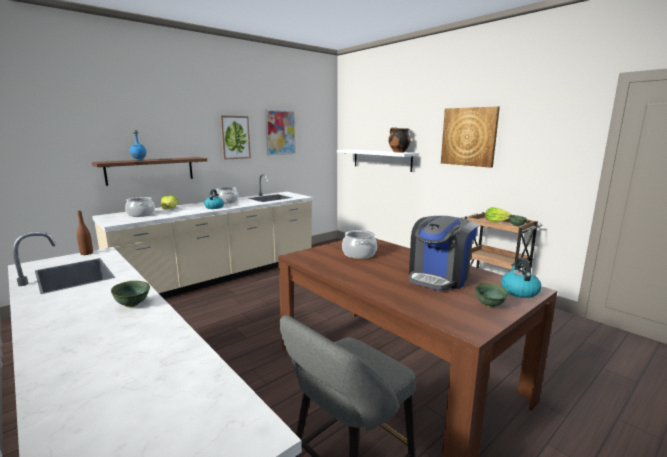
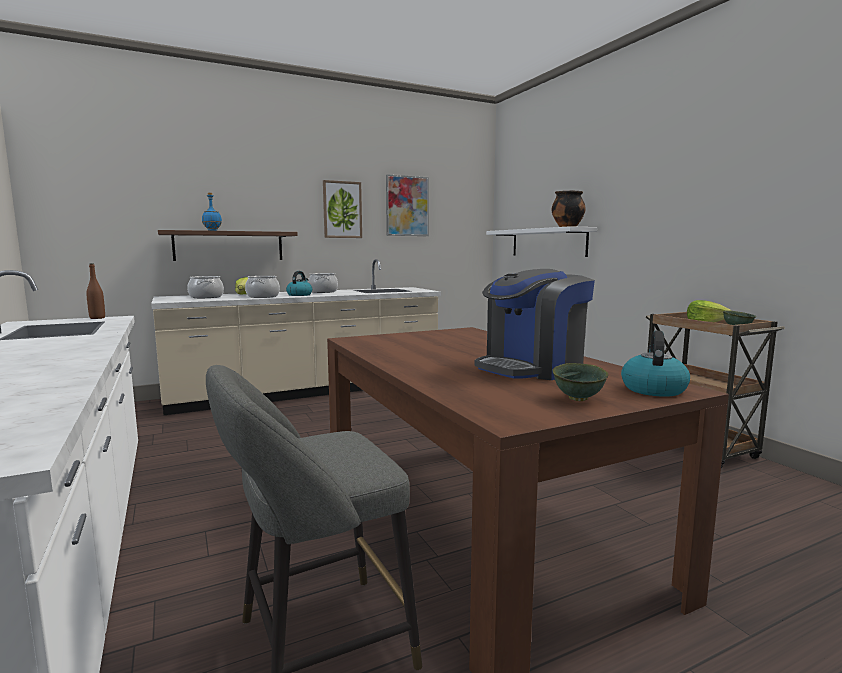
camera: 15 degrees right, 5 degrees down
(133, 305) = (73, 352): green bowl -> none
(359, 254) = (440, 342): cooking pot -> cooking pot (262, 296)
(469, 136) = (668, 194): picture -> none

